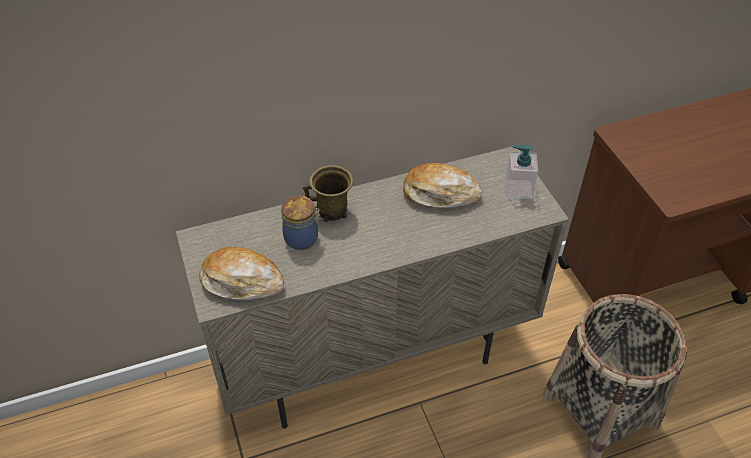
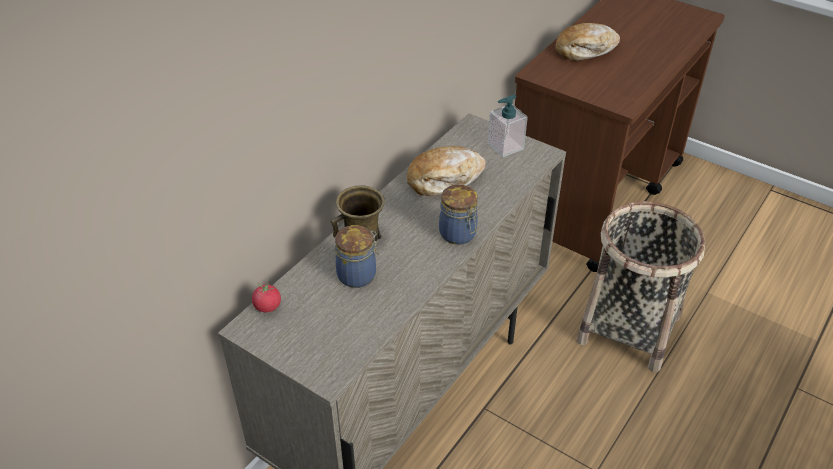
camera: 35 degrees left, 5 degrees down
(222, 229) = (267, 306): none -> tomato
(242, 281) = (336, 341): bread -> bread (585, 50)
(406, 246) = (458, 235): none -> jar

